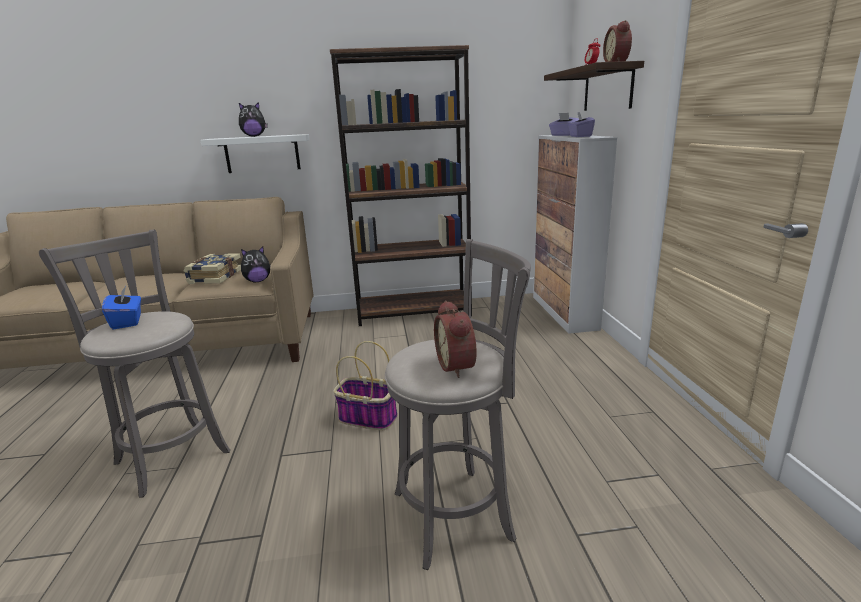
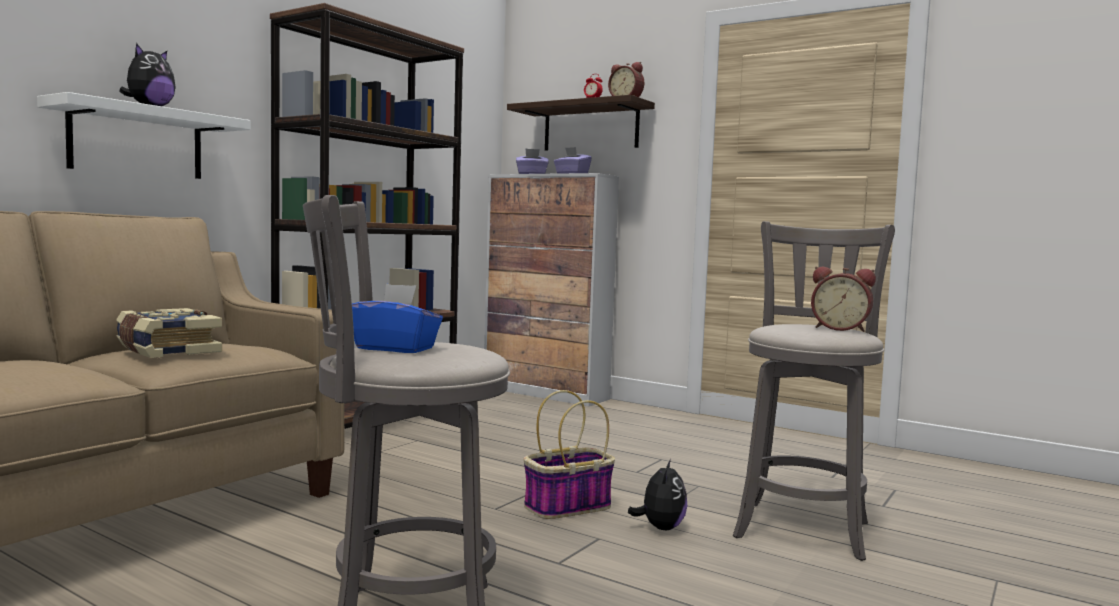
camera: 50 degrees left, 15 degrees down
(257, 281) = (269, 349): plush toy -> plush toy (660, 528)

